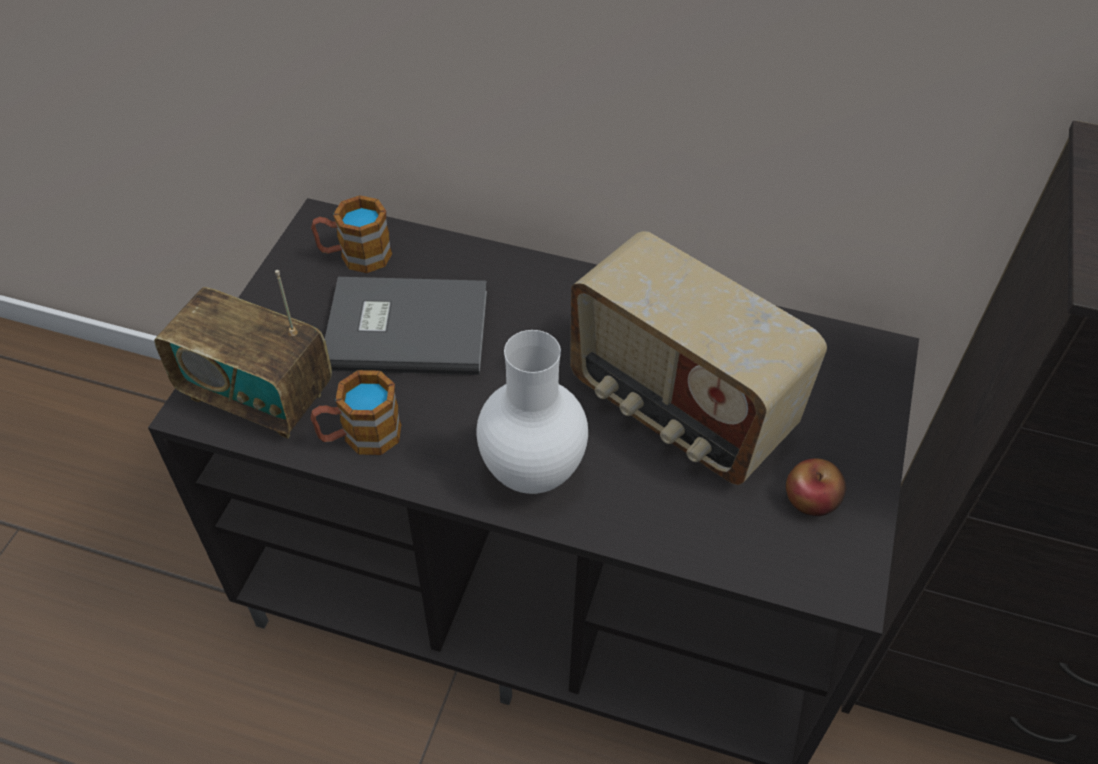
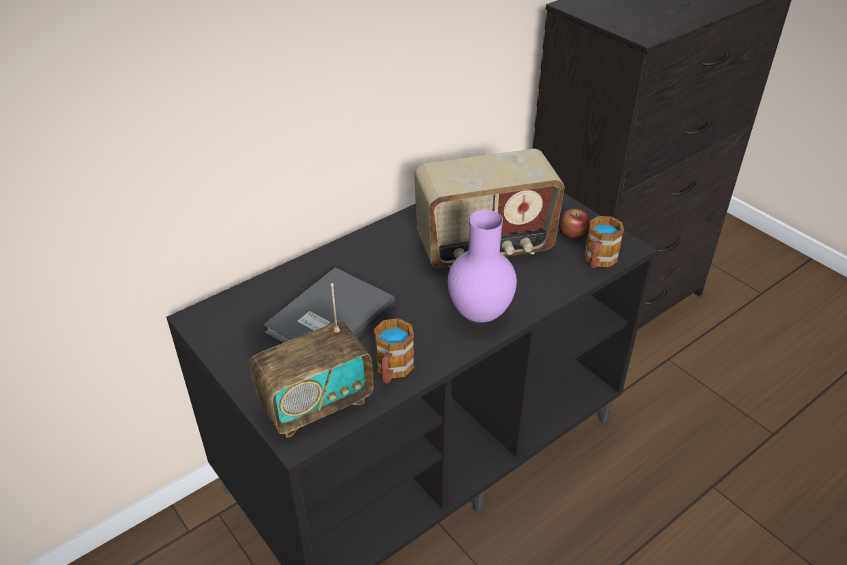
camera: 55 degrees left, 10 degrees down
(355, 256) = (245, 315): mug -> mug (598, 261)
(530, 472) = (478, 314): white vase -> purple vase

